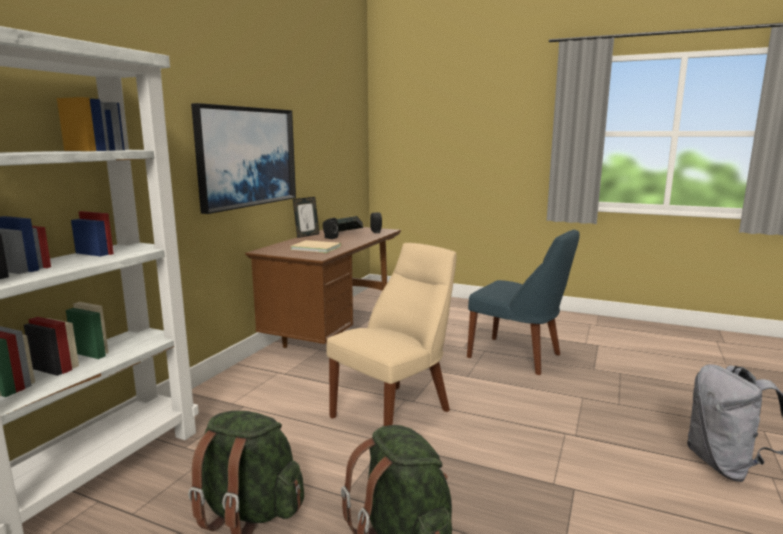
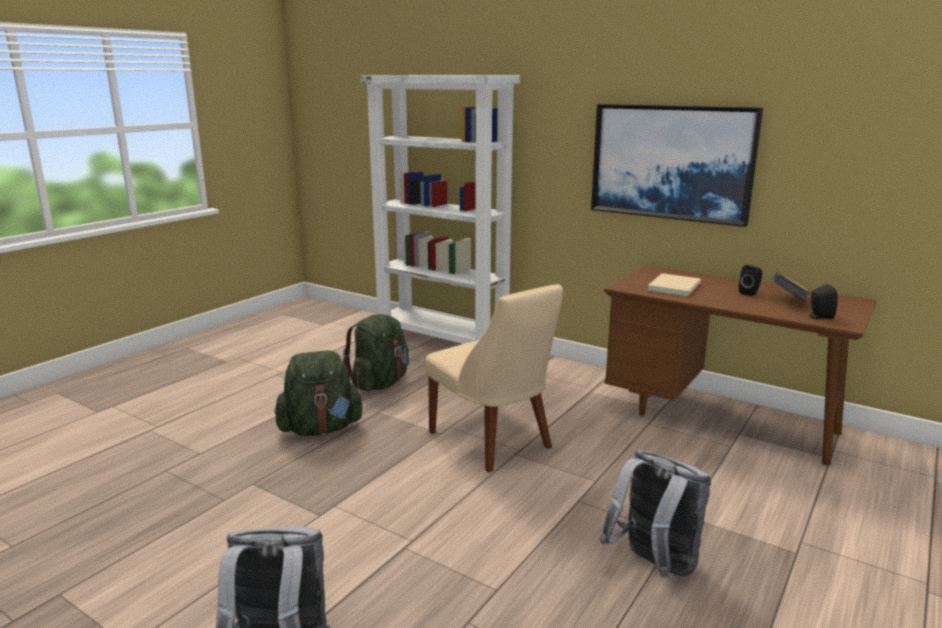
camera: 100 degrees right, 5 degrees up
(307, 235) = (761, 284): picture frame -> none
(518, 357) = (653, 566): blue chair -> grey backpack

